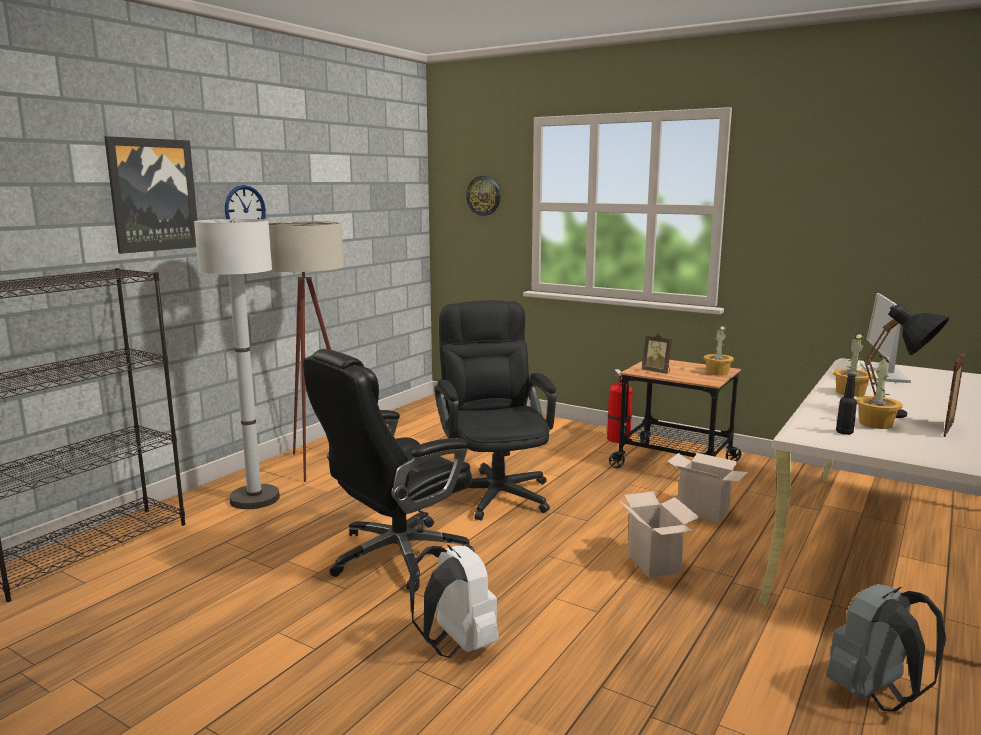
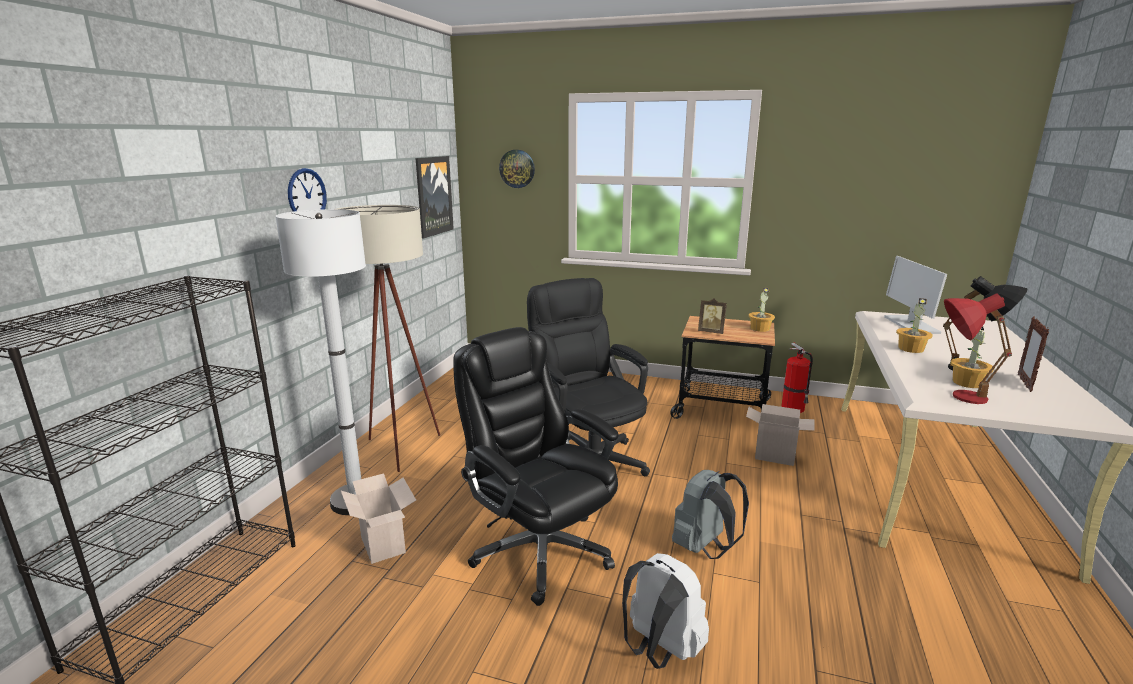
camera: 15 degrees left, 5 degrees up
(153, 195) = (215, 186): picture -> picture (433, 196)
(396, 556) = (539, 549): black office chair -> black office chair turned 105 degrees clockwise
(619, 439) = (661, 388): fire extinguisher -> fire extinguisher (794, 408)
(655, 564) = (773, 518): cardboard box -> cardboard box (385, 545)
(844, 432) = (956, 396): black bottle -> red table lamp
(874, 695) = (1025, 628): grey backpack -> grey backpack (704, 548)

